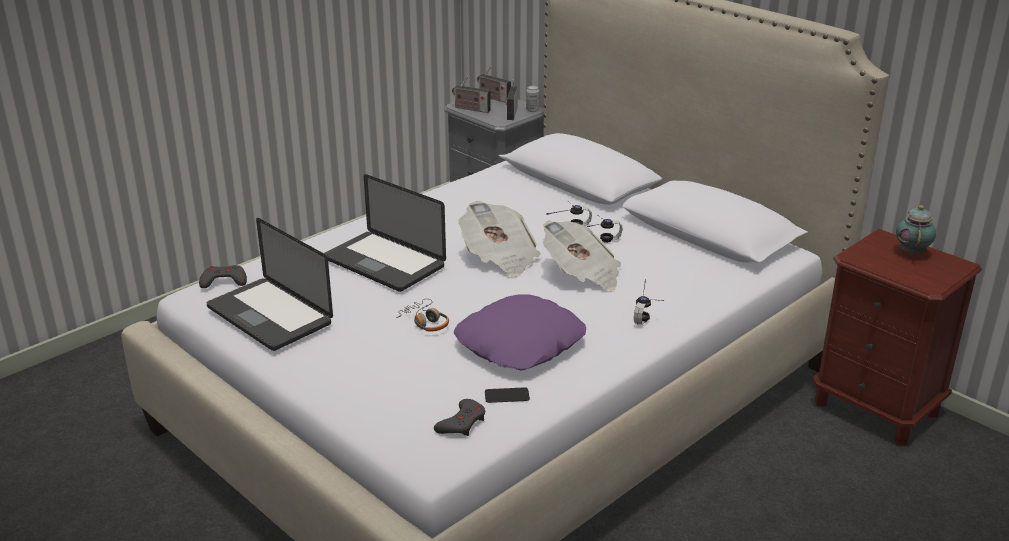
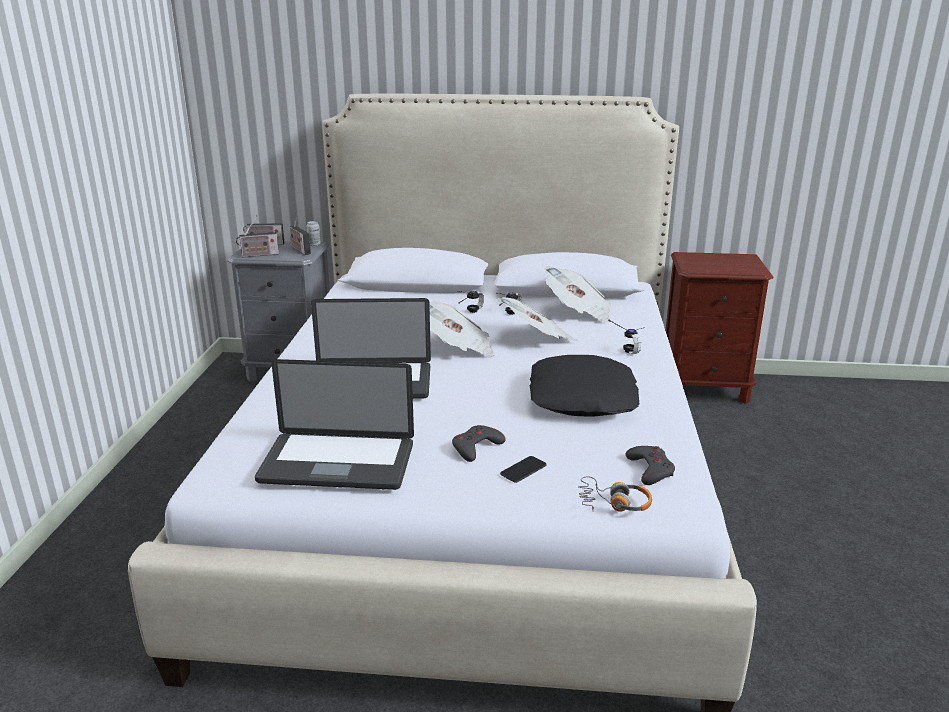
camera: 40 degrees left, 5 degrees down
(224, 281) = (231, 455): grey game controller -> grey game controller (476, 447)
(425, 322) = (483, 412): headphones -> headphones (614, 503)
(507, 396) = (642, 436): phone -> phone (523, 470)
(521, 344) = (583, 398): purple pillow -> black pillow
(670, 262) = (578, 312): none -> newspaper
(911, 252) = (714, 258): teapot -> none

